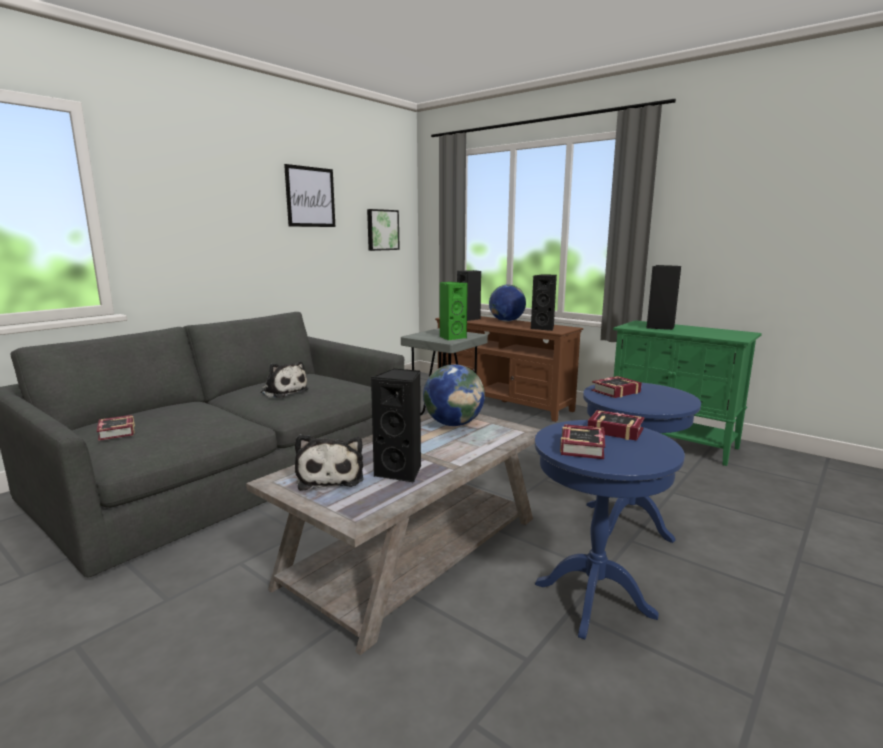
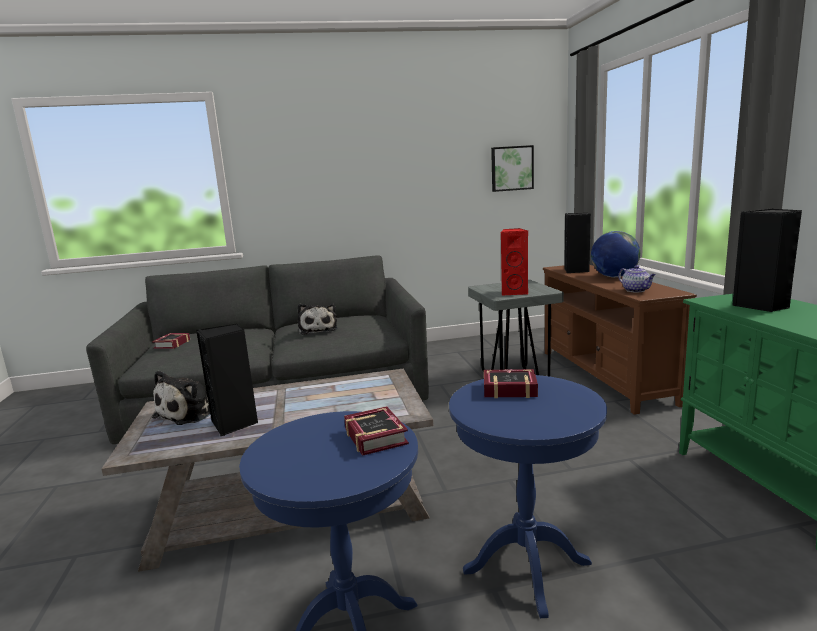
camera: 40 degrees right, 0 degrees up
(310, 197) = (419, 142): picture -> none
(452, 337) = (514, 292): green speaker -> red speaker
(453, 424) = (366, 389): globe -> none
(544, 328) = (636, 290): black speaker -> teapot
(584, 446) = (300, 444): book -> none

